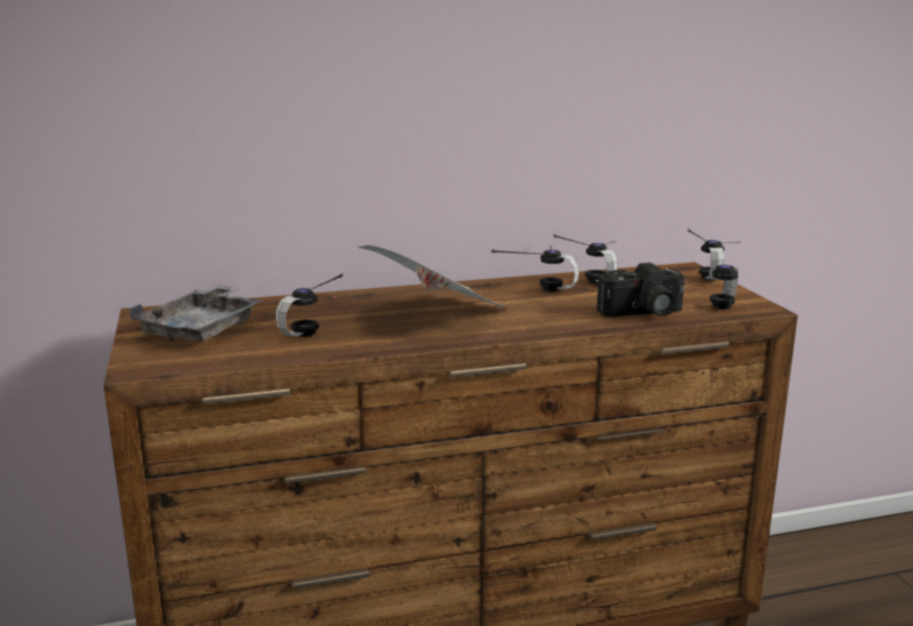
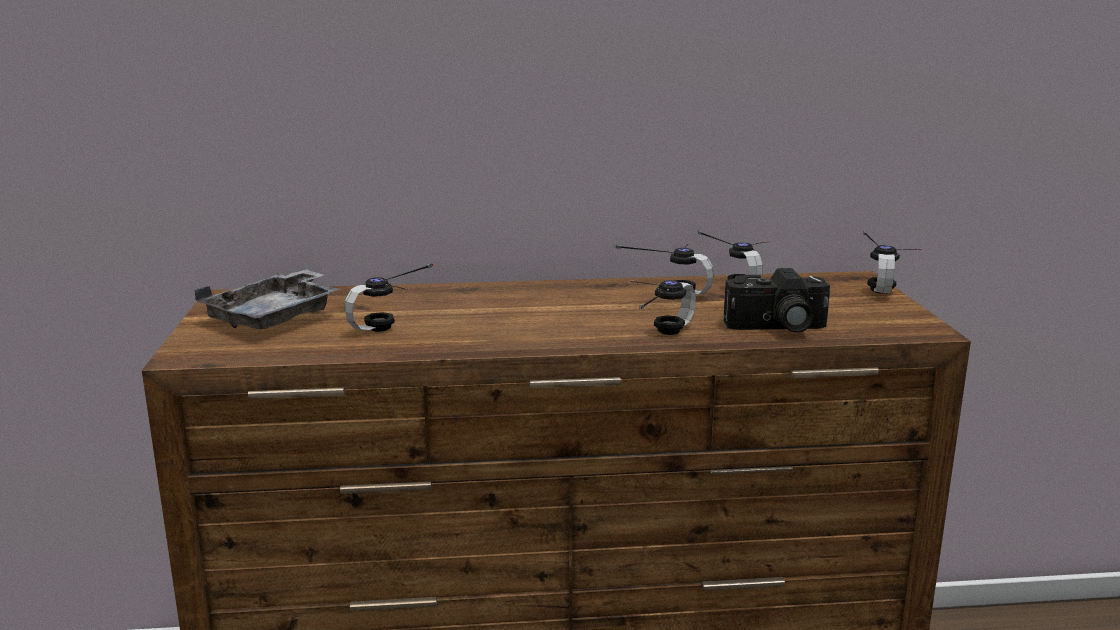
camera: 10 degrees right, 0 degrees up
(437, 316) = (535, 318): newspaper -> none
(709, 310) = (860, 328): headphones -> headphones (649, 335)

